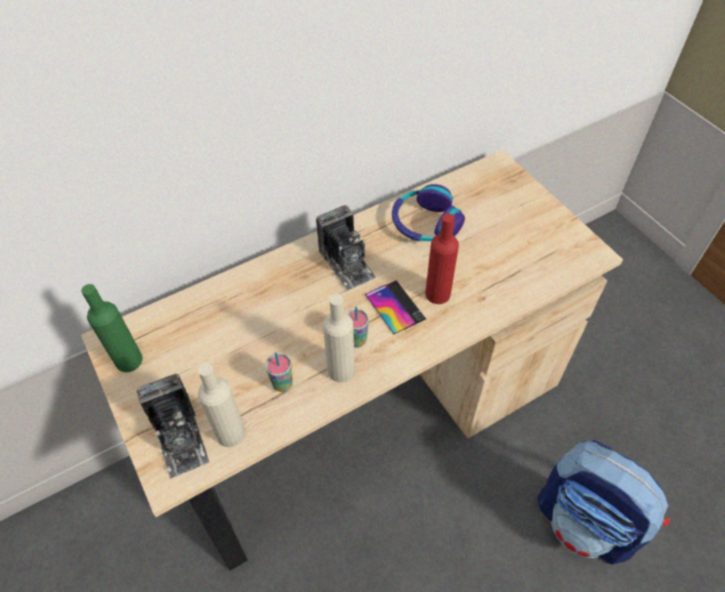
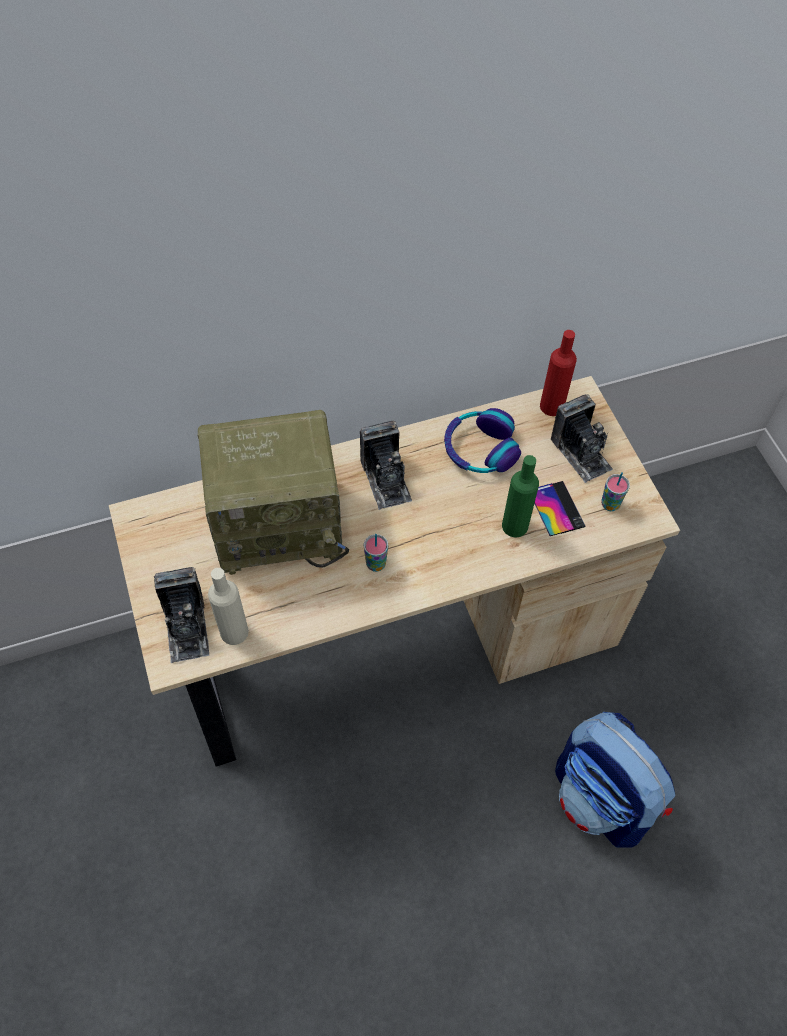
camera: 10 degrees right, 5 degrees up
(129, 360) = (150, 540): green bottle -> green bottle (515, 526)
(255, 320) = (280, 523): none -> radio
(282, 384) = (293, 594): cup -> cup (610, 504)
(341, 370) = (353, 591): beige bottle -> none
(395, 307) = (423, 536): phone -> phone (556, 508)
(437, 294) = (471, 531): red bottle -> red bottle (551, 406)
(514, 211) = (580, 453): none -> camera

